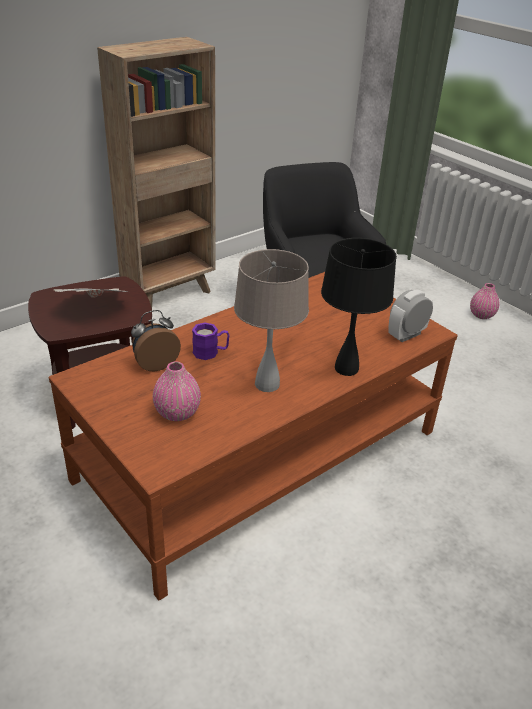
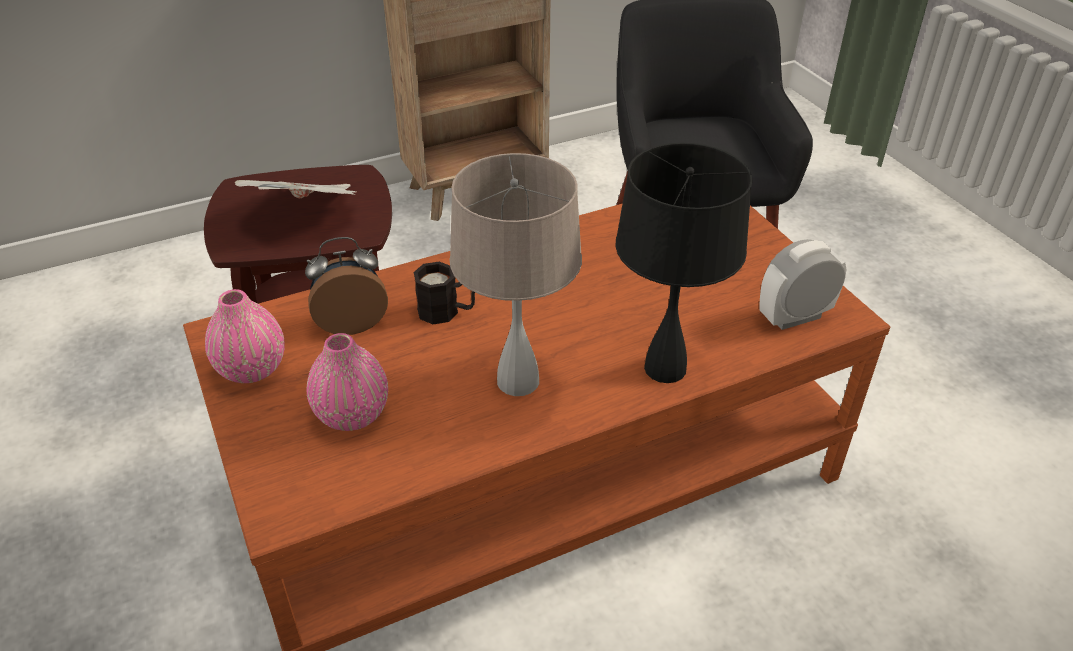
camera: 15 degrees right, 5 degrees up
(210, 352) = (446, 311): purple mug -> black mug
(481, 315) = (985, 276): pink vase -> pink vase (252, 369)

